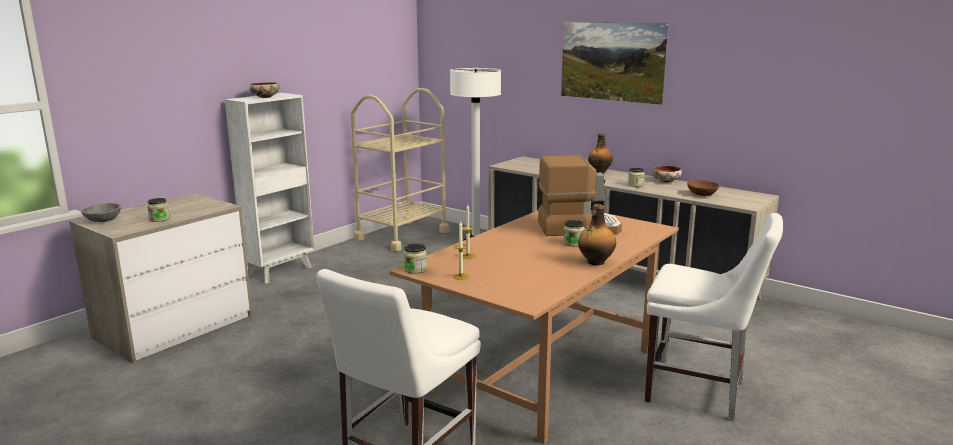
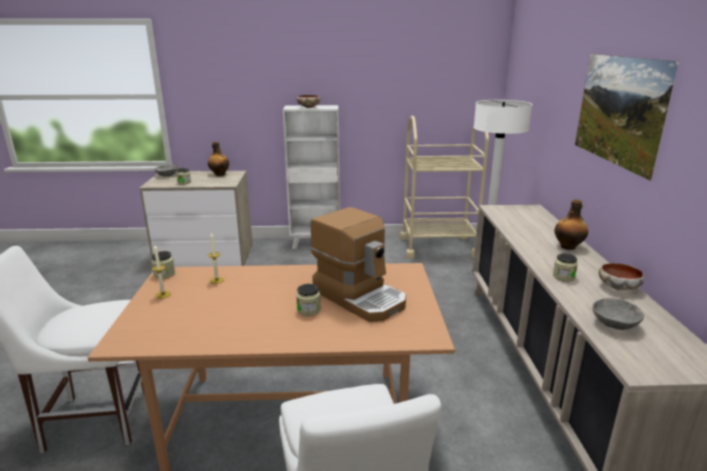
camera: 50 degrees right, 5 degrees up
(595, 262) = (263, 339): bottle -> bottle (219, 174)
(701, 194) = (614, 324): brown bowl -> grey bowl

